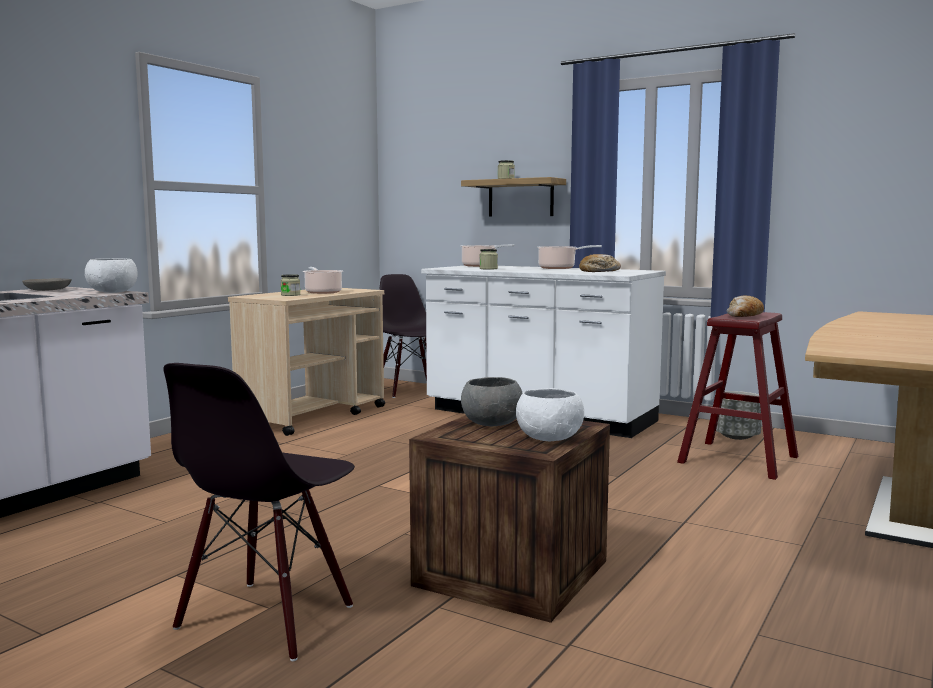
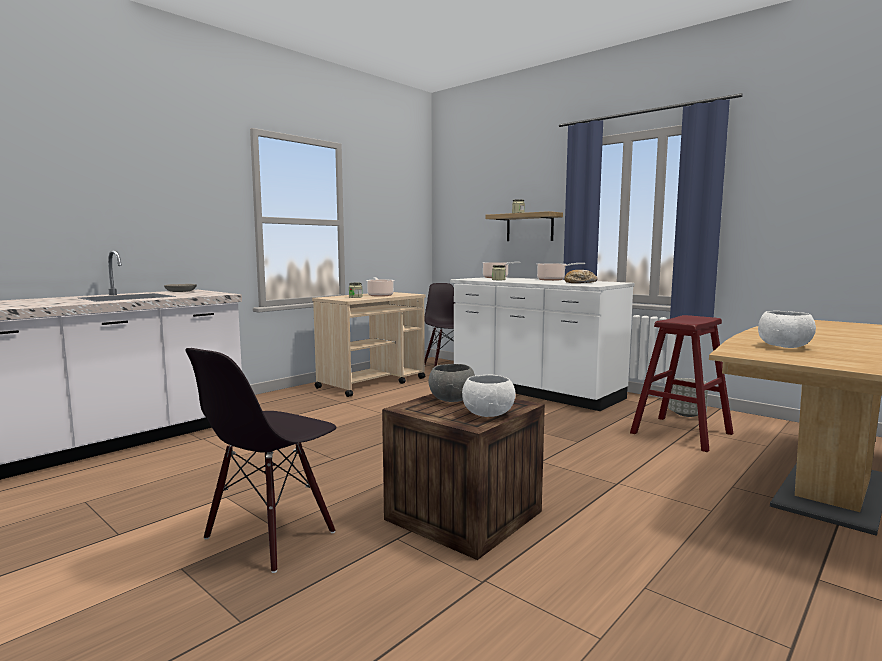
camera: 10 degrees right, 0 degrees up
(112, 292) = (217, 294): white bowl -> white bowl (783, 346)
(744, 316) = (686, 320): bread -> none

